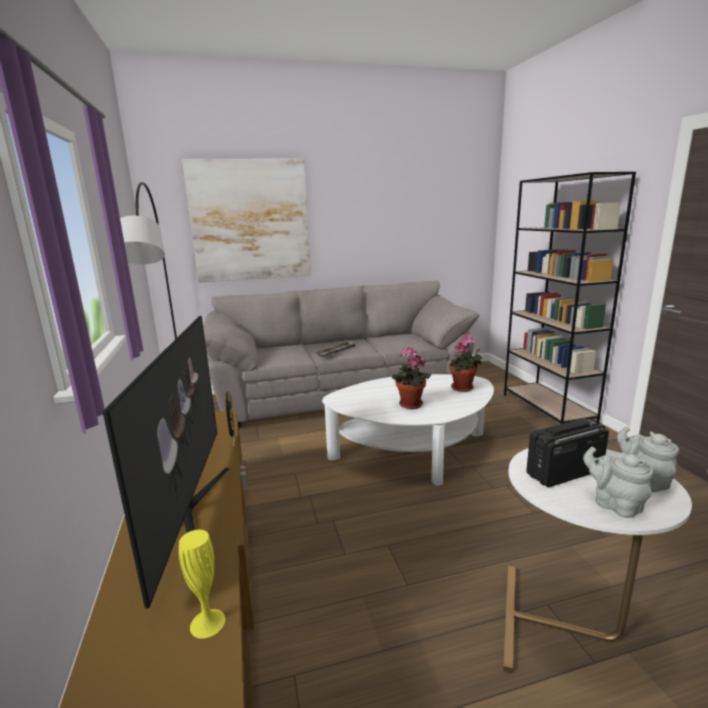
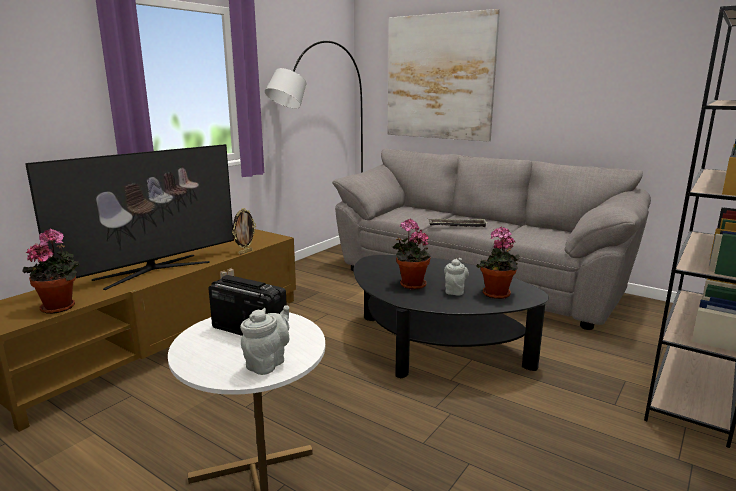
camera: 50 degrees right, 0 degrees up
(207, 623) = (61, 306): yellow vase -> potted plant
(413, 452) = (435, 347): white coffee table -> black coffee table
(614, 504) = (208, 355): grey teapot -> grey teapot (455, 290)

